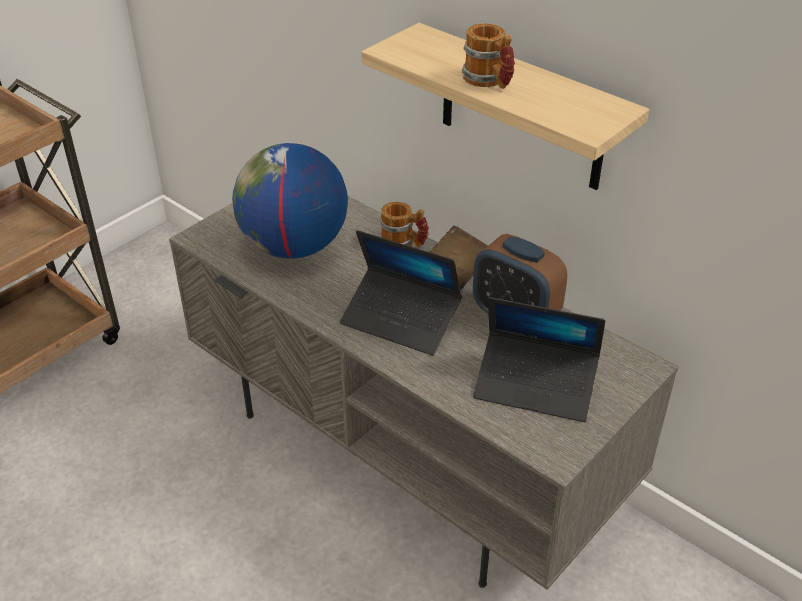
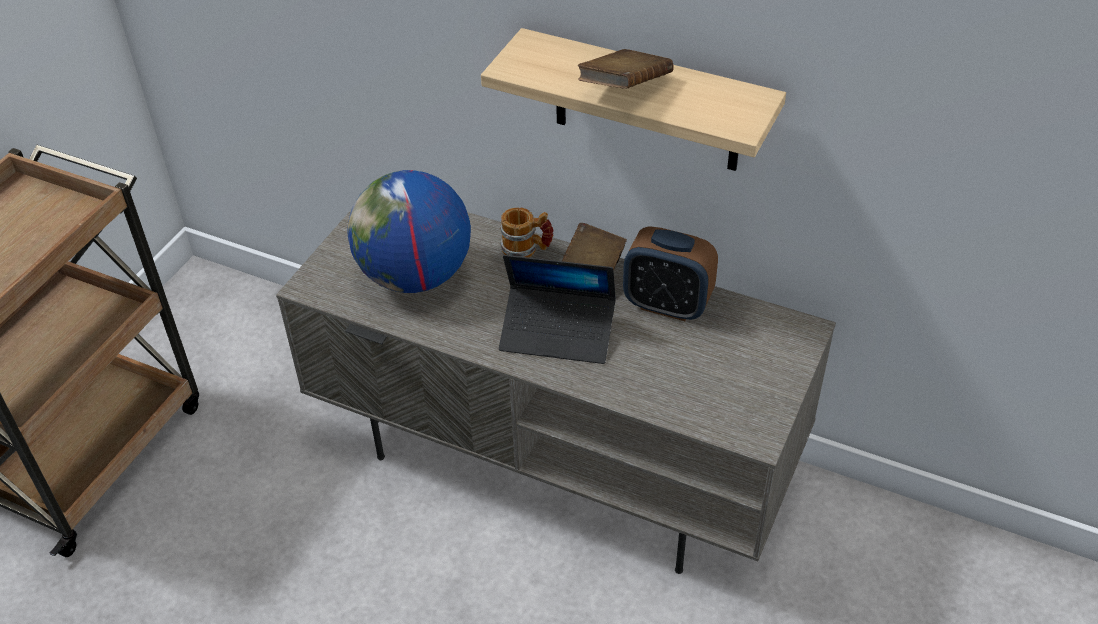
camera: 15 degrees left, 5 degrees up
(489, 81) = (624, 89): mug -> brown book
(535, 385) = (713, 372): laptop -> none

